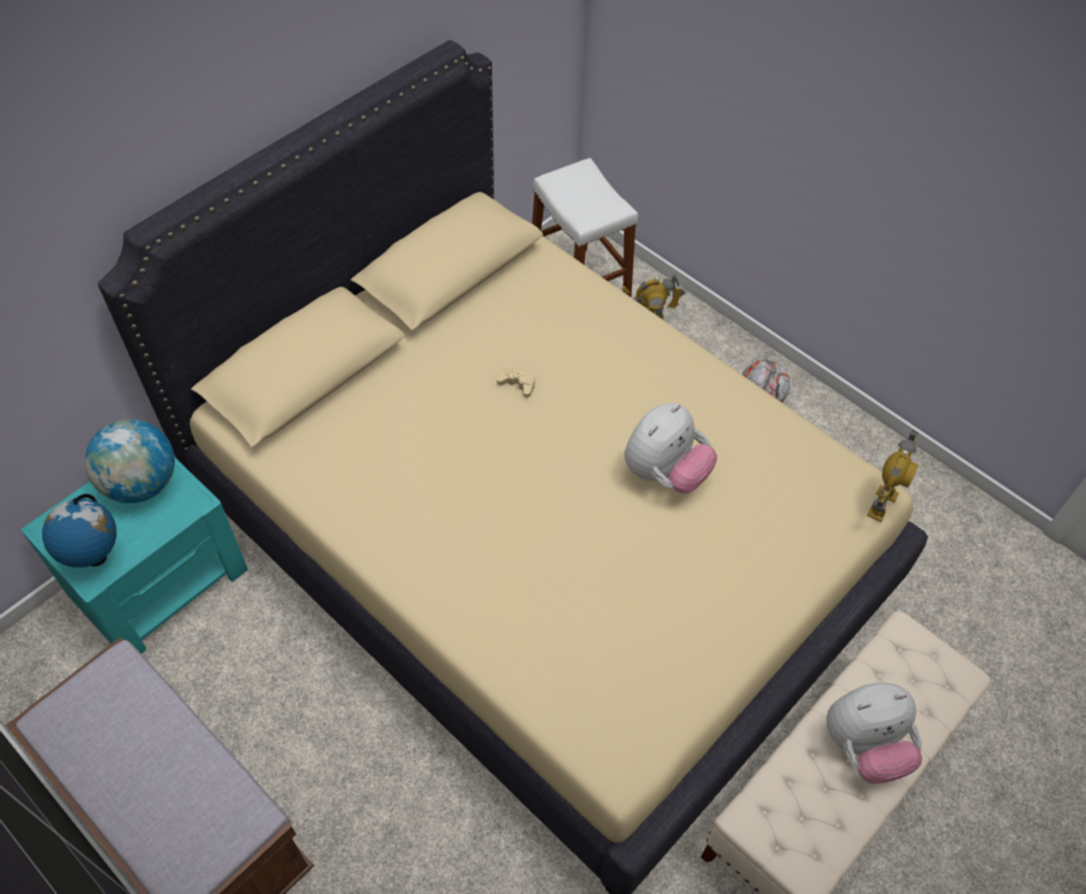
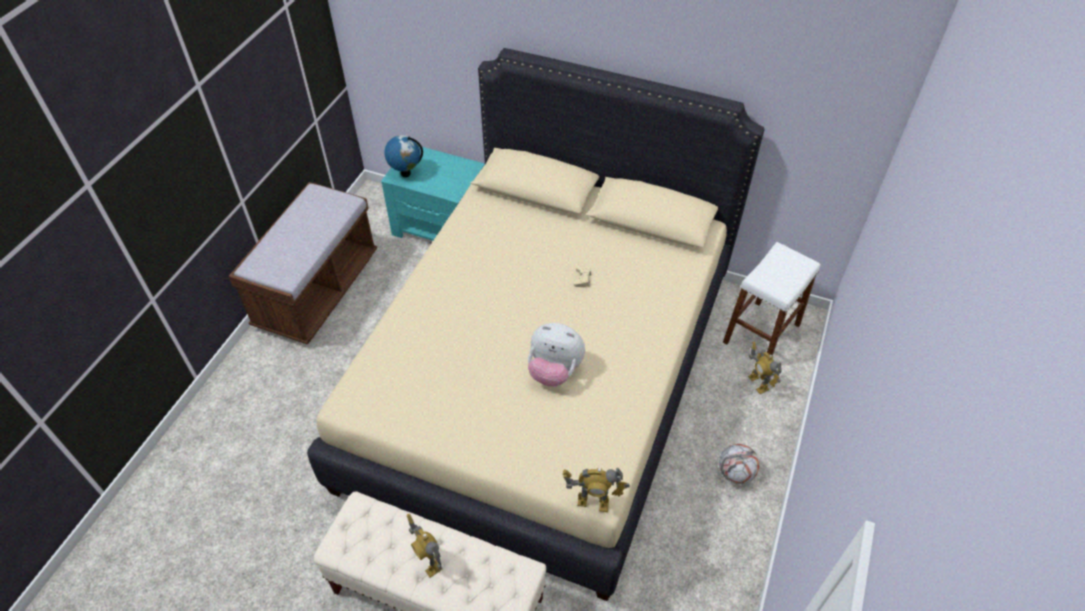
camera: 70 degrees right, 5 degrees down
(141, 484) = (454, 171): globe -> none
(864, 746) = (429, 561): plush toy -> toy robot

